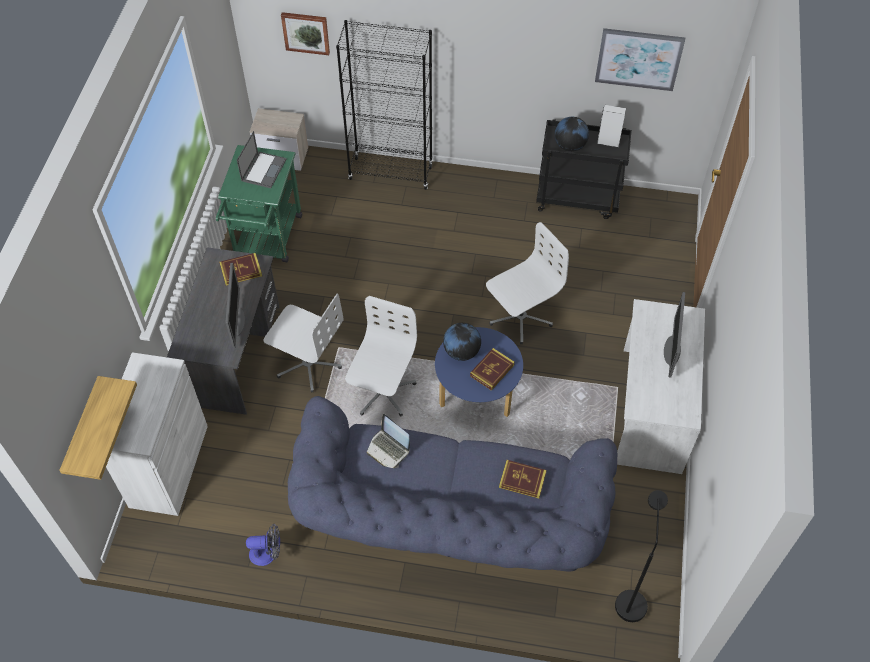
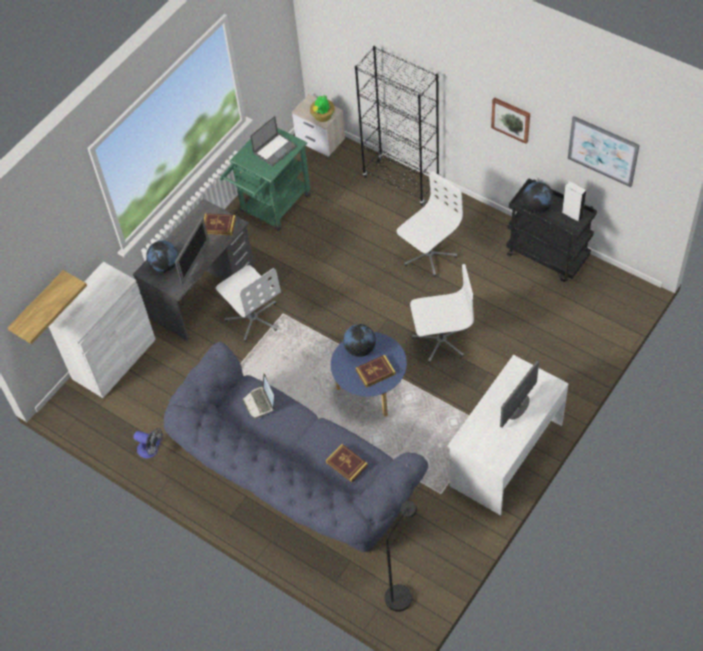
camera: 30 degrees right, 0 degrees up
(201, 335) = (165, 265): none -> globe
(286, 126) = (322, 117): none -> potted plant
(306, 32) = (347, 45): picture -> picture (511, 119)
(382, 392) = (298, 361): white office chair -> white office chair (428, 255)

